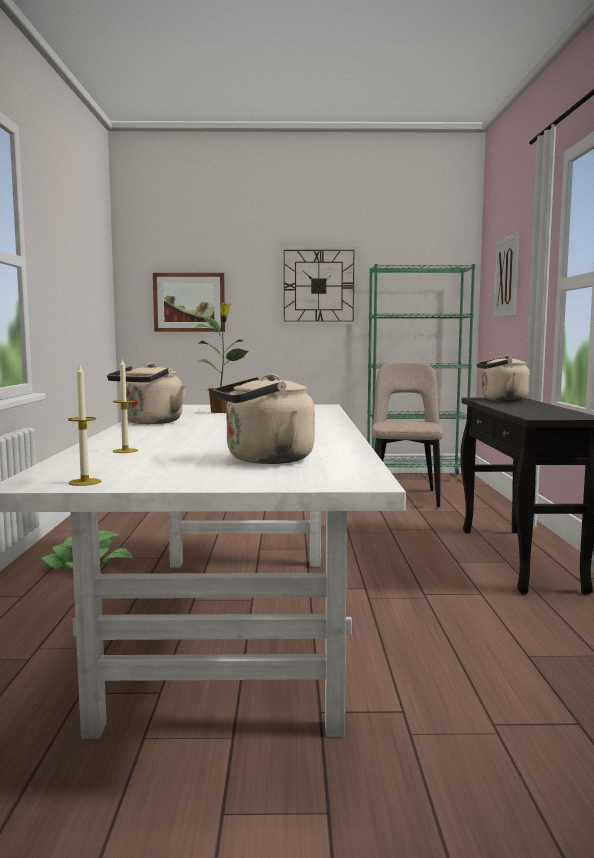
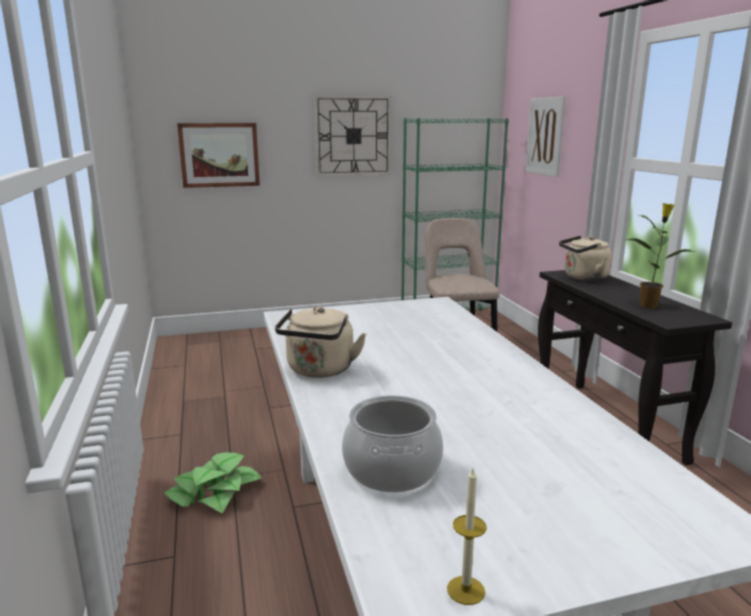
camera: 15 degrees left, 10 degrees up
(125, 451) = (393, 469): candle -> cooking pot
(221, 412) = (359, 329): potted plant -> potted plant (649, 305)
(264, 460) = (568, 477): beige kettle -> none

